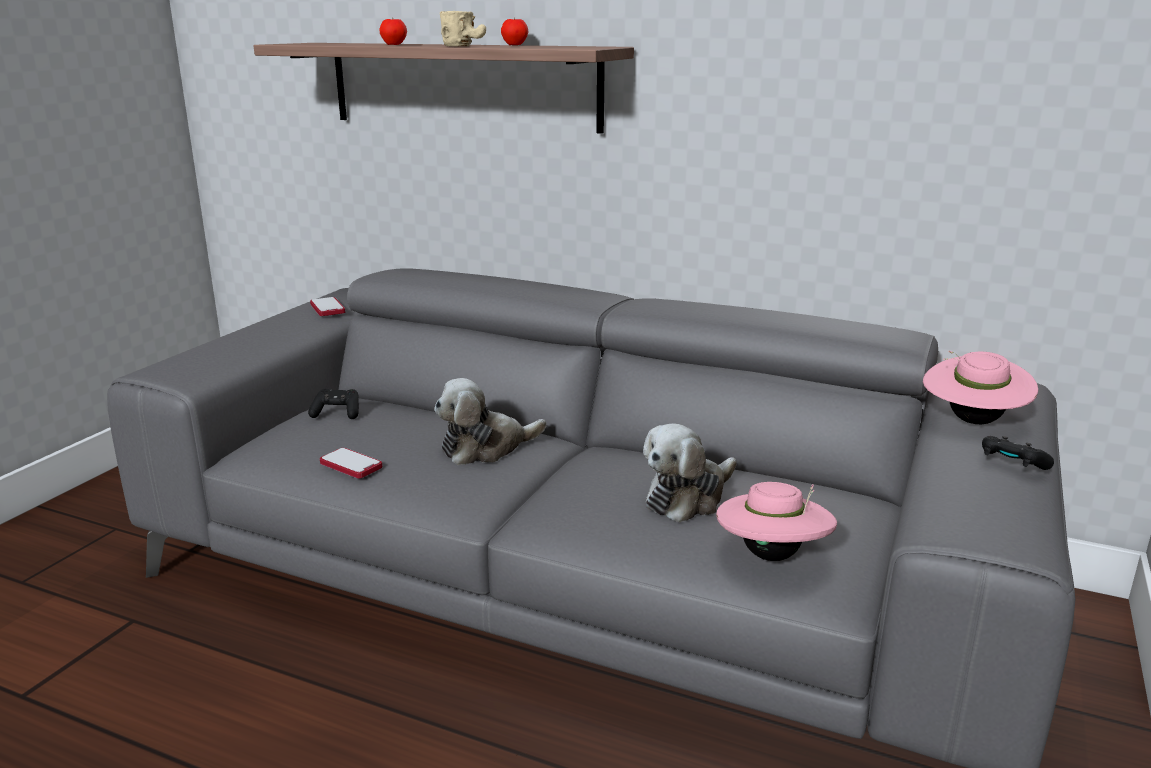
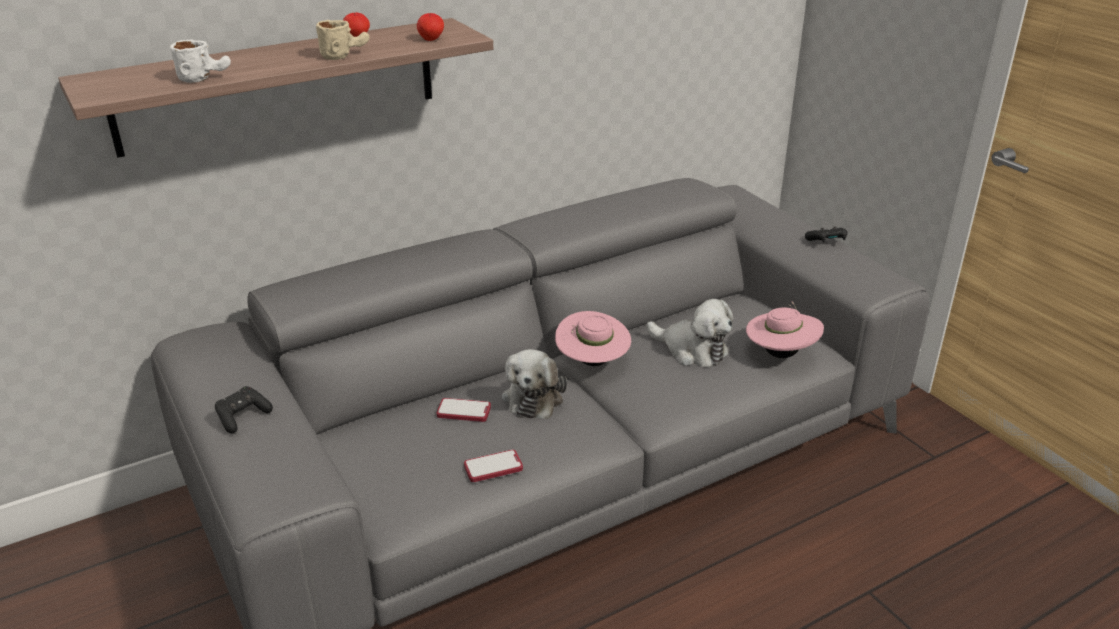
camera: 55 degrees left, 10 degrees up
(327, 308) = (233, 364): phone -> phone (464, 411)
(337, 413) = (380, 445): black game controller -> black game controller (243, 417)
(353, 44) = (205, 78): none -> white mug
(394, 45) = (252, 68): apple -> apple (431, 39)
(688, 498) = (691, 350): plush toy -> plush toy turned 45 degrees counterclockwise
(972, 421) = (768, 224): pink hat -> pink hat (592, 362)

